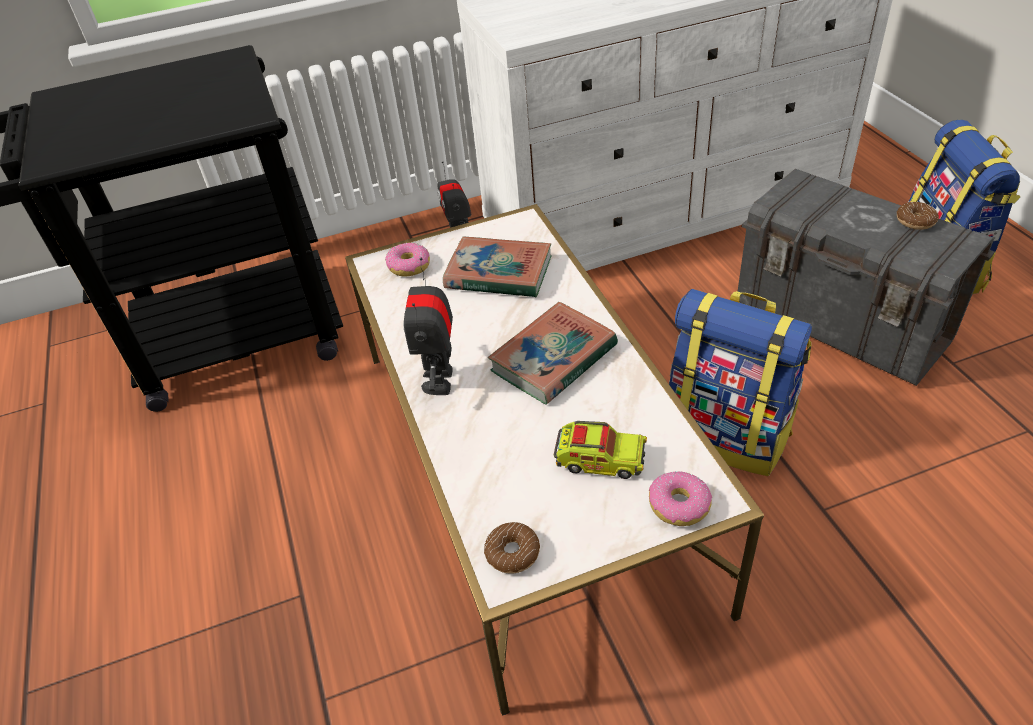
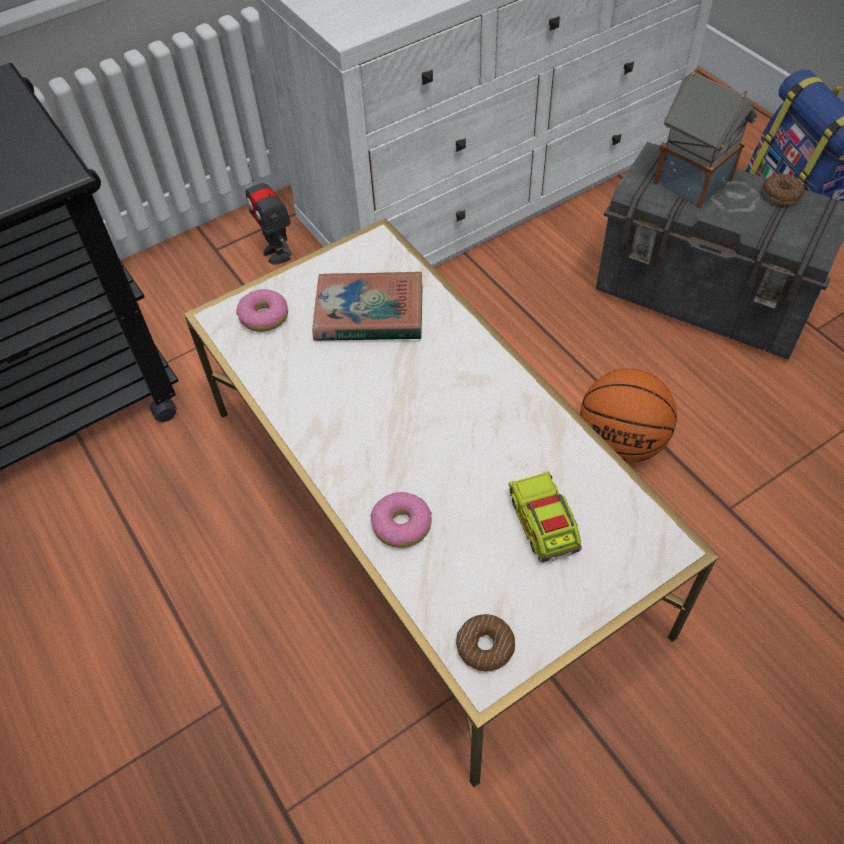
camera: 15 degrees left, 10 degrees up
(439, 380) = (345, 457): toy robot -> none
(553, 358) = (461, 411): book -> none
(600, 460) = (543, 524): toy truck -> toy truck turned 105 degrees counterclockwise
(679, 505) = (636, 561): donut -> donut (402, 525)
(728, 434) = (621, 442): backpack -> basketball
(831, 203) = (694, 182): none -> toy house

